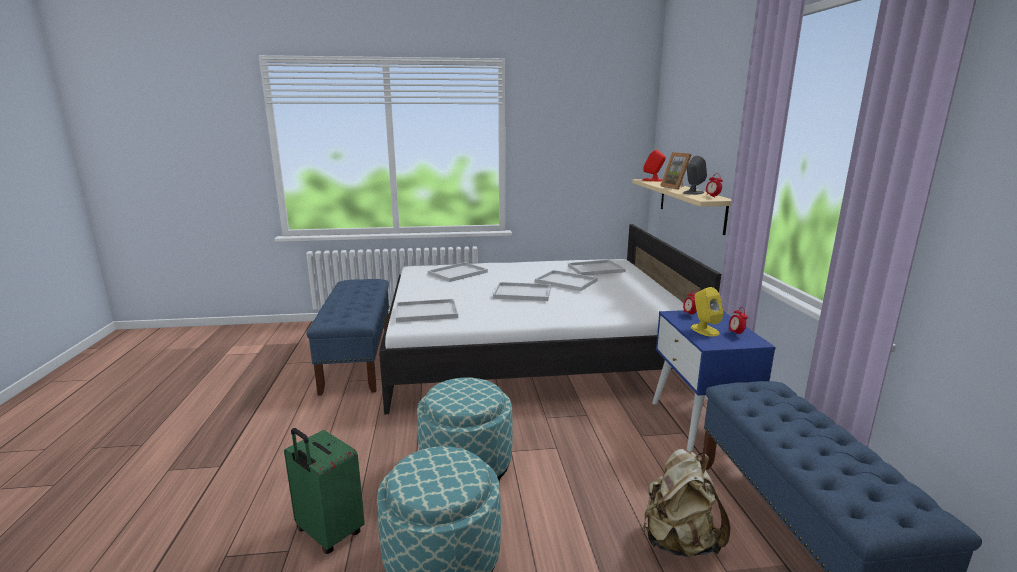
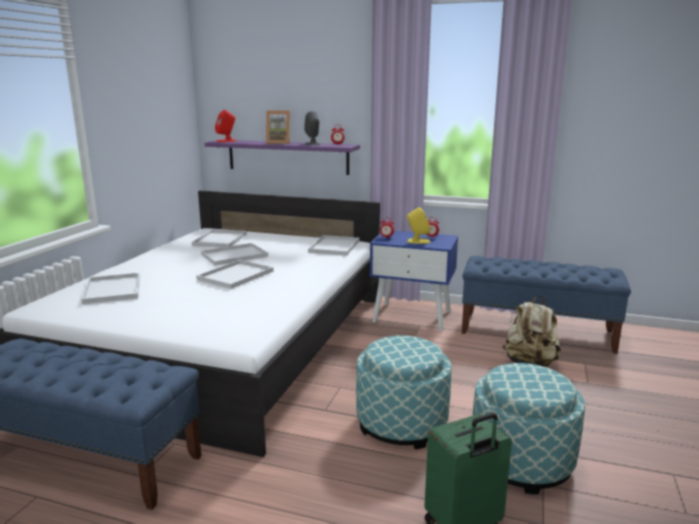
camera: 65 degrees left, 0 degrees up
(425, 312) = (223, 324): white tray -> white tray (334, 247)
(691, 204) = (287, 157): beige shelf -> purple shelf

